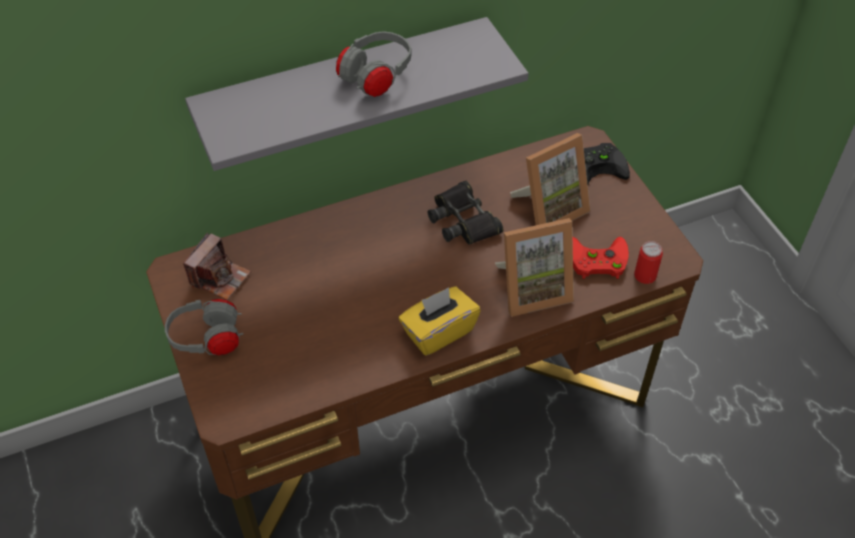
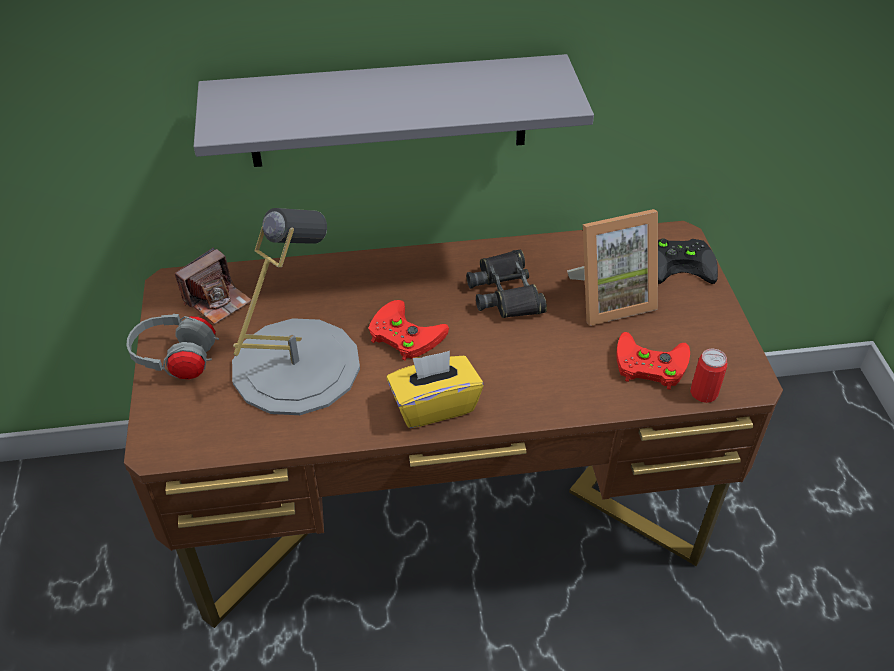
camera: 15 degrees right, 5 degrees down
(311, 322) = (296, 365): none -> grey table lamp
(376, 78) = (414, 93): grey headphones -> none
(391, 276) = (402, 334): none -> red game controller
(532, 289) = (561, 381): picture frame -> none

